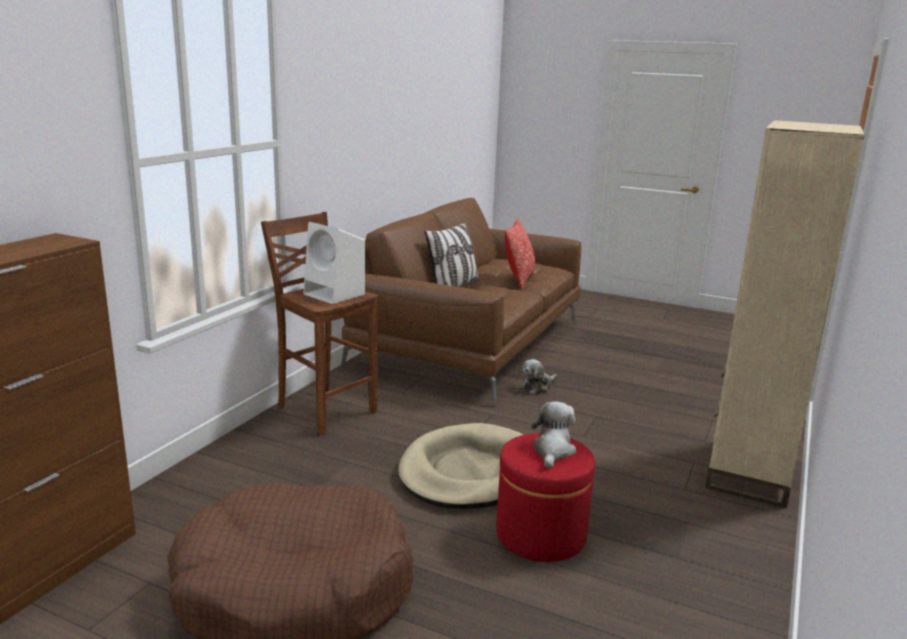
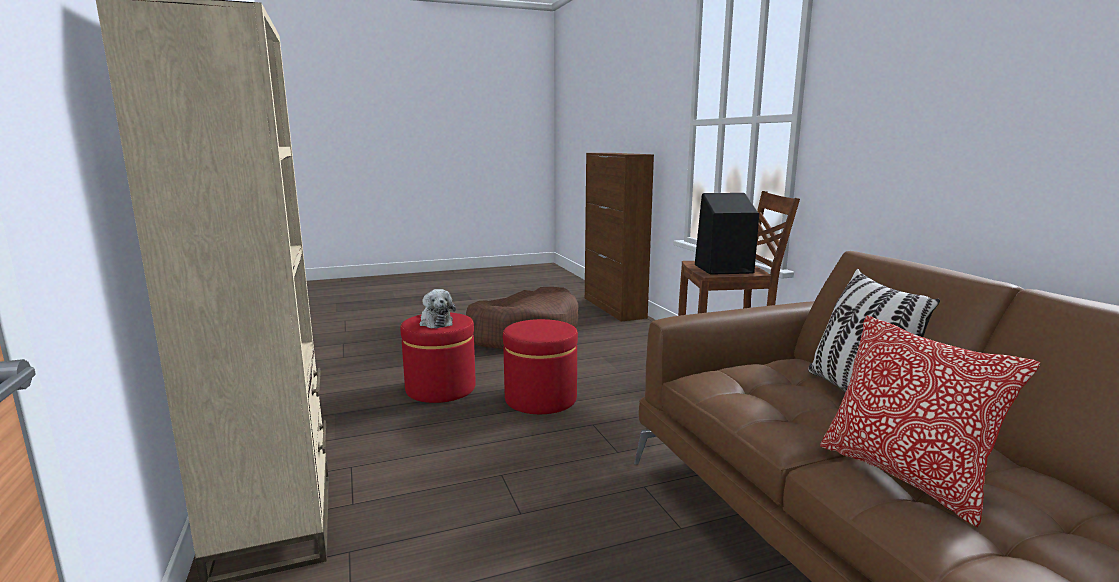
camera: 135 degrees right, 5 degrees down
(335, 295) = (722, 269): white speaker -> black speaker
(469, 472) = (540, 399): beige dog bed -> red ottoman
(538, 387) = (650, 521): plush toy -> none

